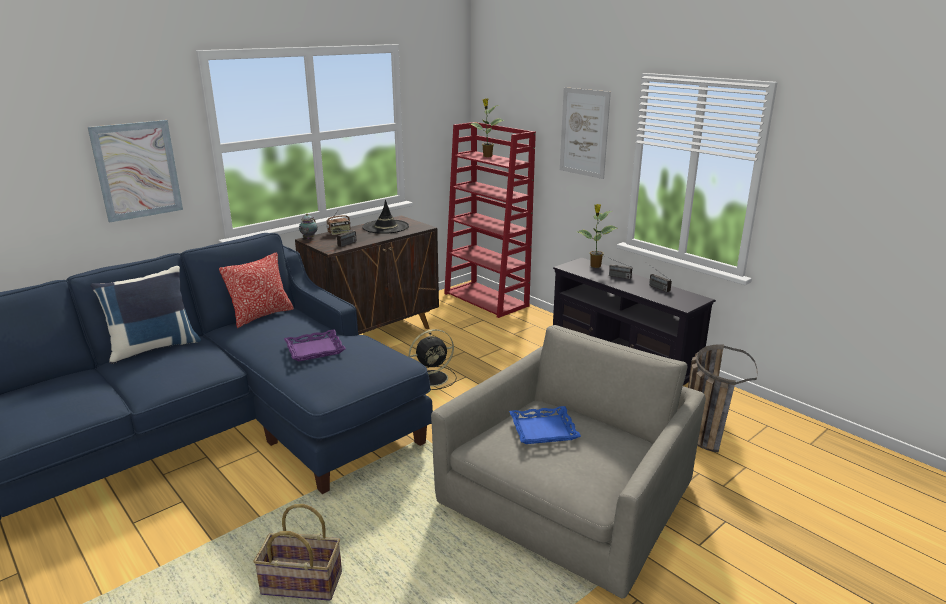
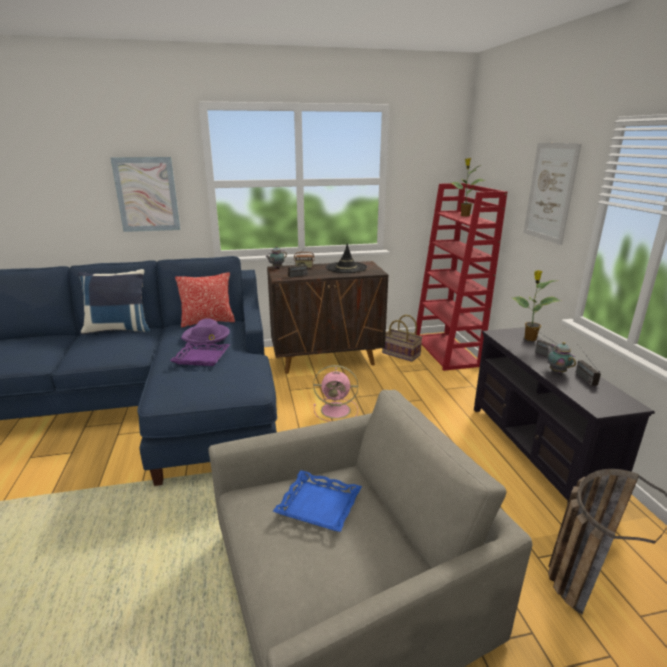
camera: 30 degrees right, 0 degrees up
(288, 329) = (206, 336): none -> purple hat
(301, 584) = (56, 565): basket -> basket (400, 354)
(433, 378) = (337, 410): black fan -> pink fan
(636, 287) = (556, 371): none -> teapot

